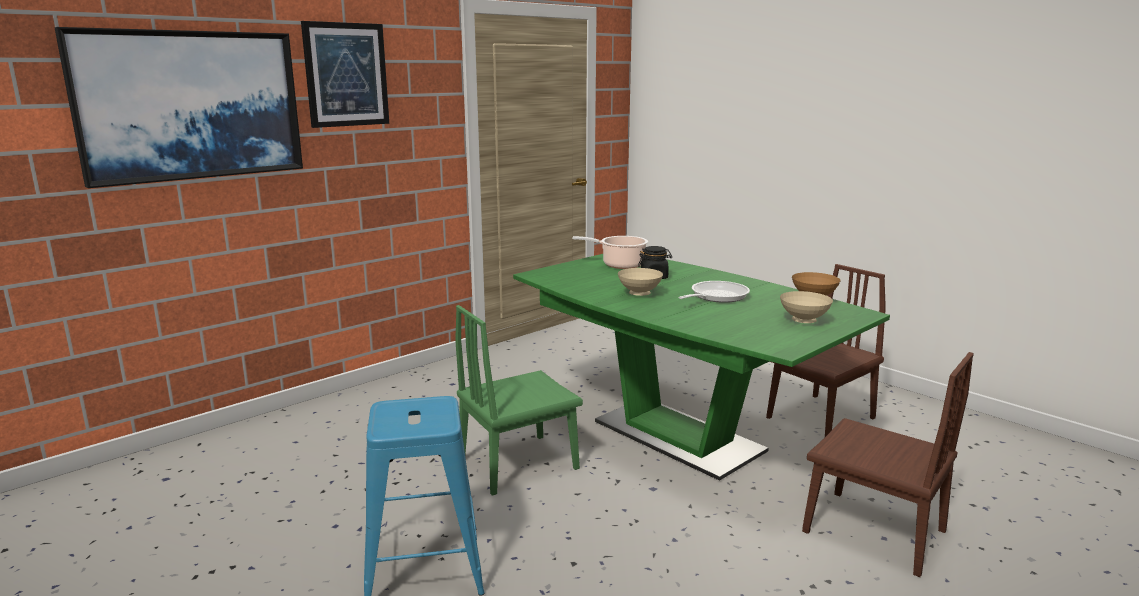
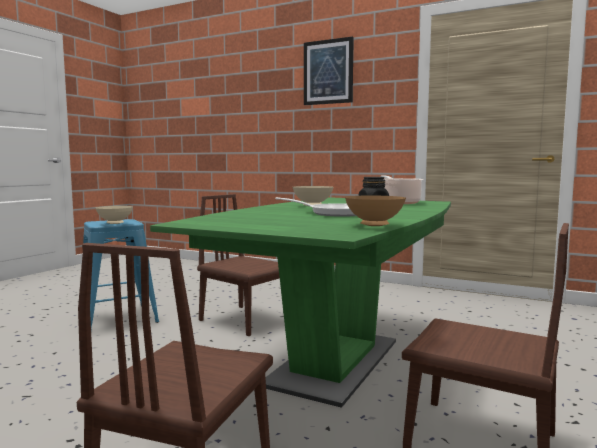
camera: 70 degrees right, 10 degrees down
(190, 105) = (249, 94): picture -> none
(518, 463) = (244, 320): green chair -> brown chair
(803, 321) = (279, 225): beige bowl -> beige bowl (115, 223)

